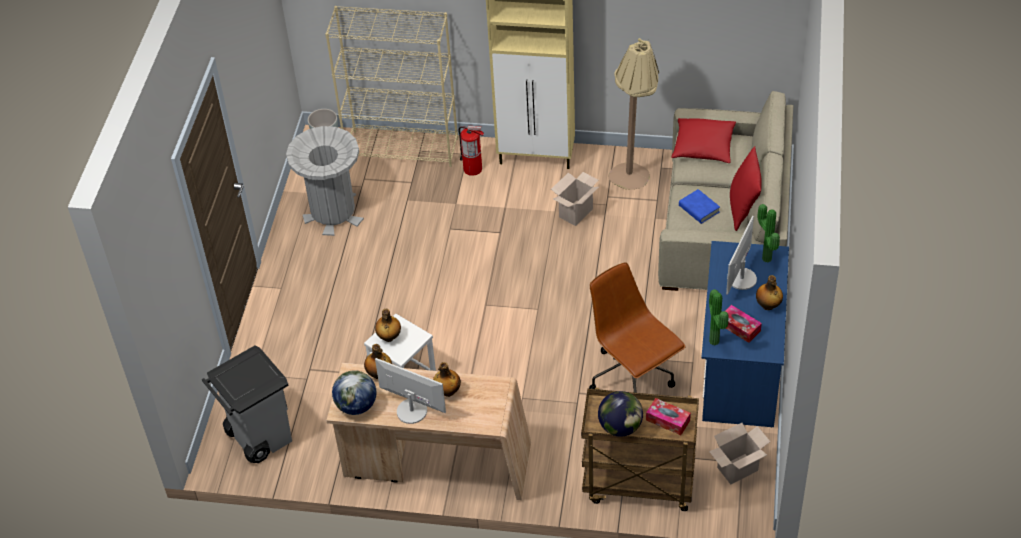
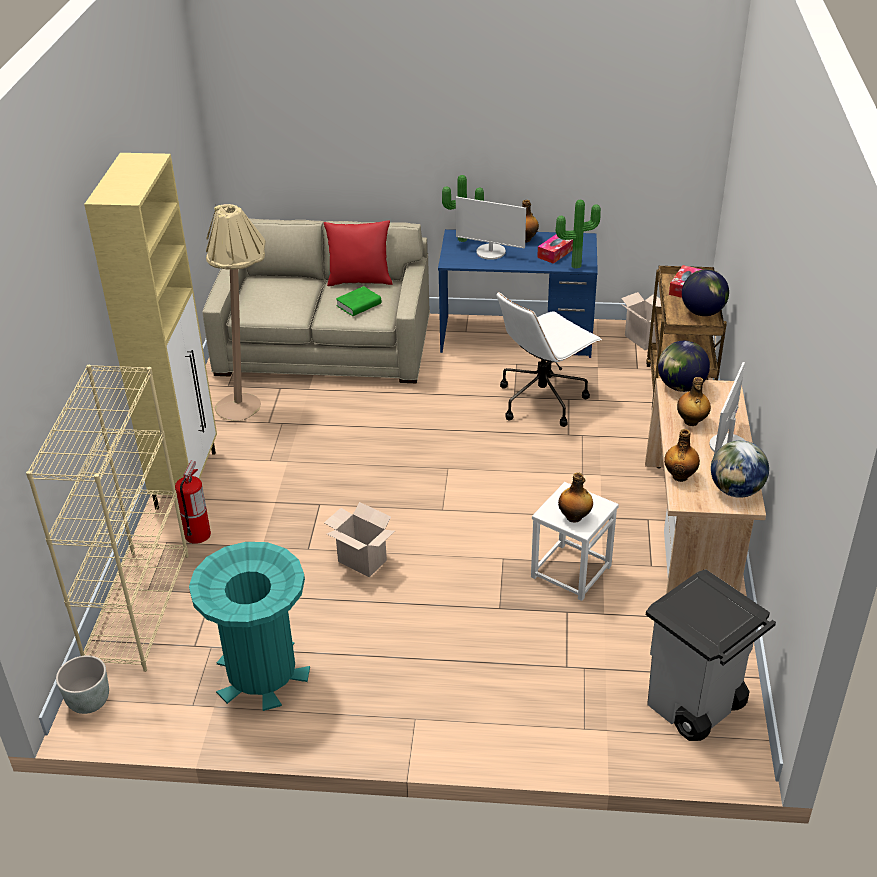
camera: 95 degrees left, 10 degrees down
(333, 213) = (262, 674): grey trash can -> turquoise trash can
(498, 392) = (680, 387): none -> globe
(575, 212) = (291, 445): cardboard box -> cardboard box (360, 561)
(632, 378) = (542, 400): brown office chair -> white office chair
(699, 209) = (358, 305): blue book -> green book
(703, 147) = (262, 303): red pillow -> none

